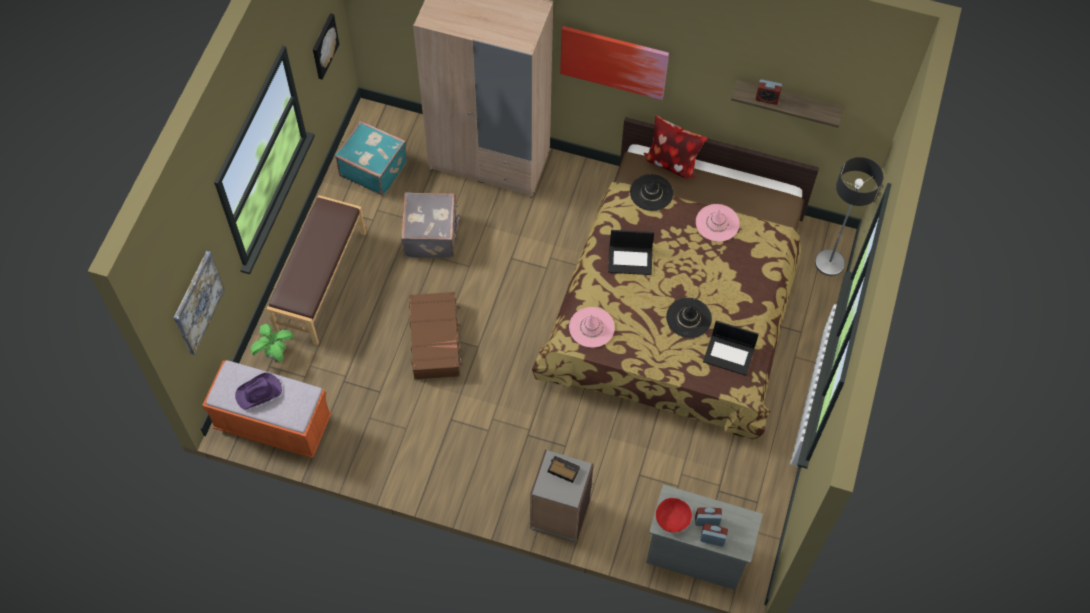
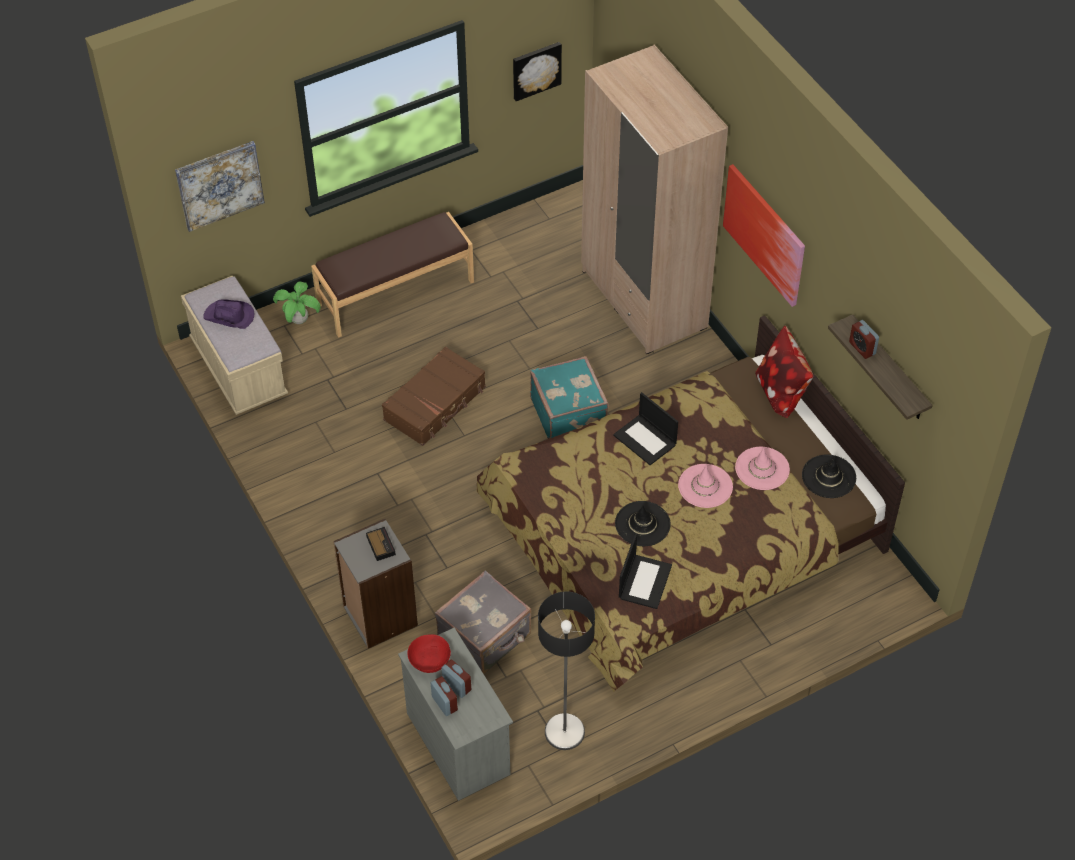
camera: 45 degrees right, 10 degrees down
(273, 424) = (239, 369): orange bench -> beige bench
(374, 168) = (537, 238): turquoise suitcase -> turquoise suitcase (569, 414)
(431, 235) = (525, 322): grey suitcase -> grey suitcase (486, 638)
(591, 327) = (547, 467): pink hat -> pink hat (705, 486)
(651, 192) = (729, 401): black hat -> black hat (828, 476)
(729, 355) = (644, 581): laptop -> laptop turned 135 degrees counterclockwise
(829, 262) = (869, 608): floor lamp -> floor lamp (564, 731)

